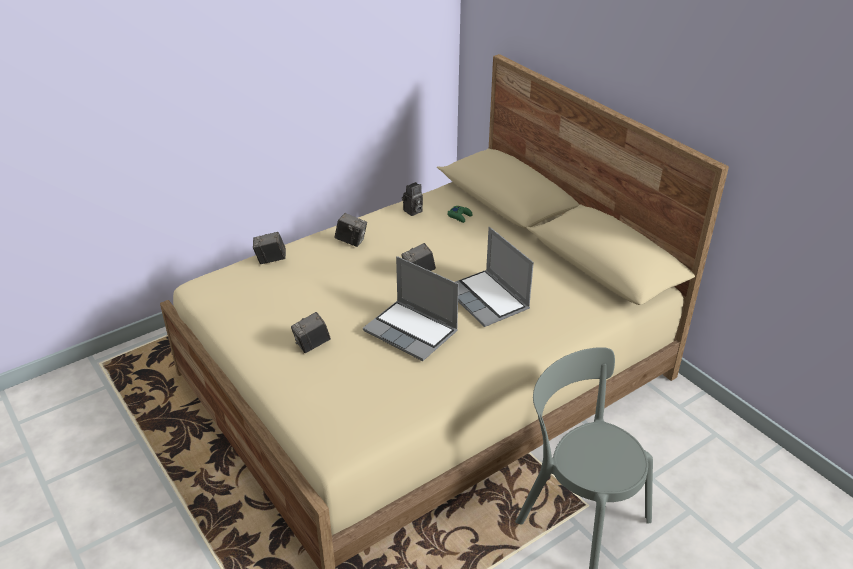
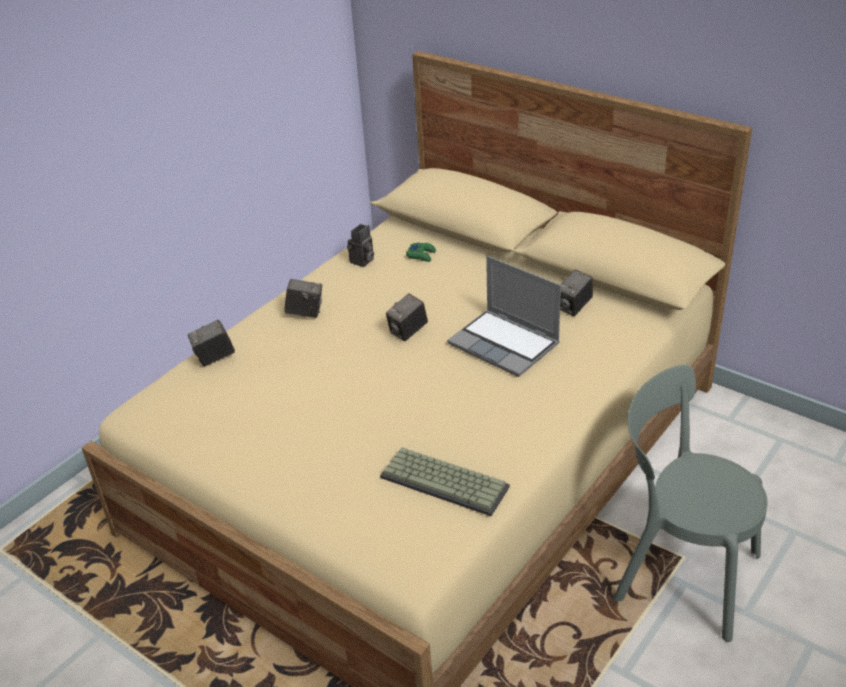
camera: 15 degrees left, 0 degrees up
(312, 345) = (321, 449): camera -> camera (574, 307)
(390, 392) = (446, 481): none -> keyboard
(412, 331) = (436, 403): laptop -> none

